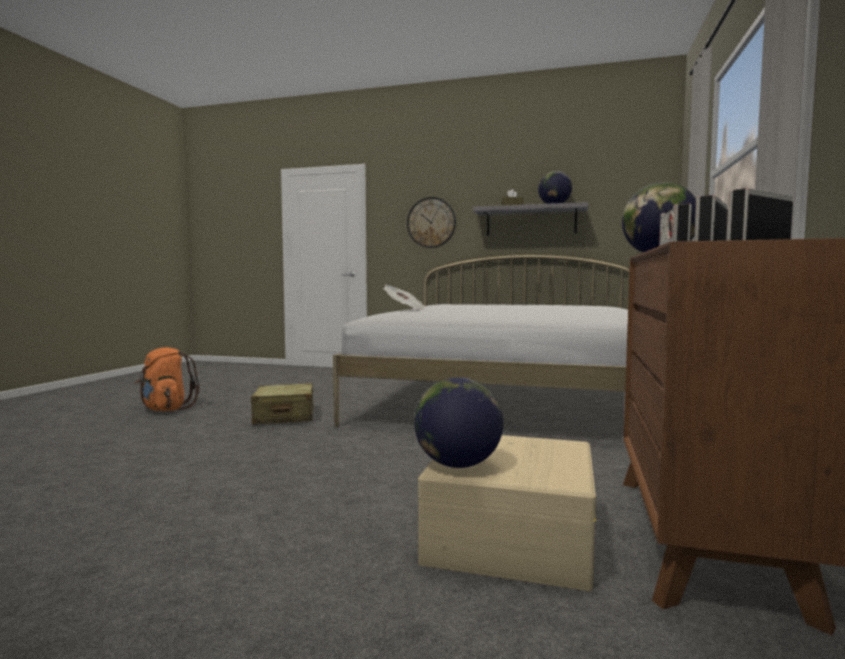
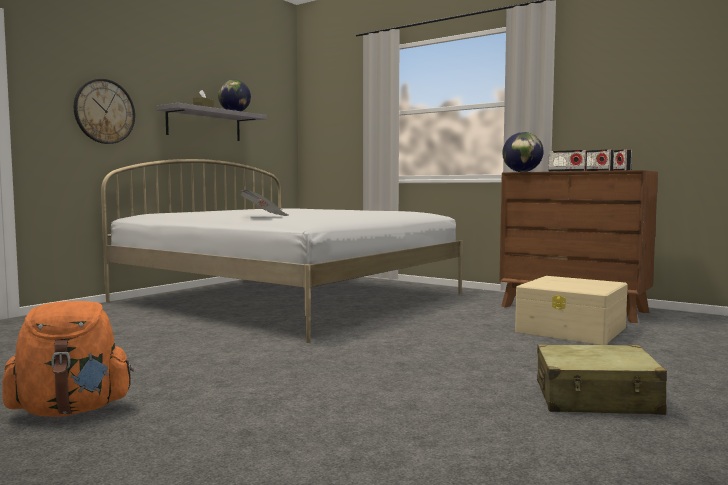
camera: 70 degrees left, 0 degrees up
(284, 416) = (235, 356): beige suitcase -> beige suitcase (596, 399)
(458, 465) = (589, 289): globe -> none

